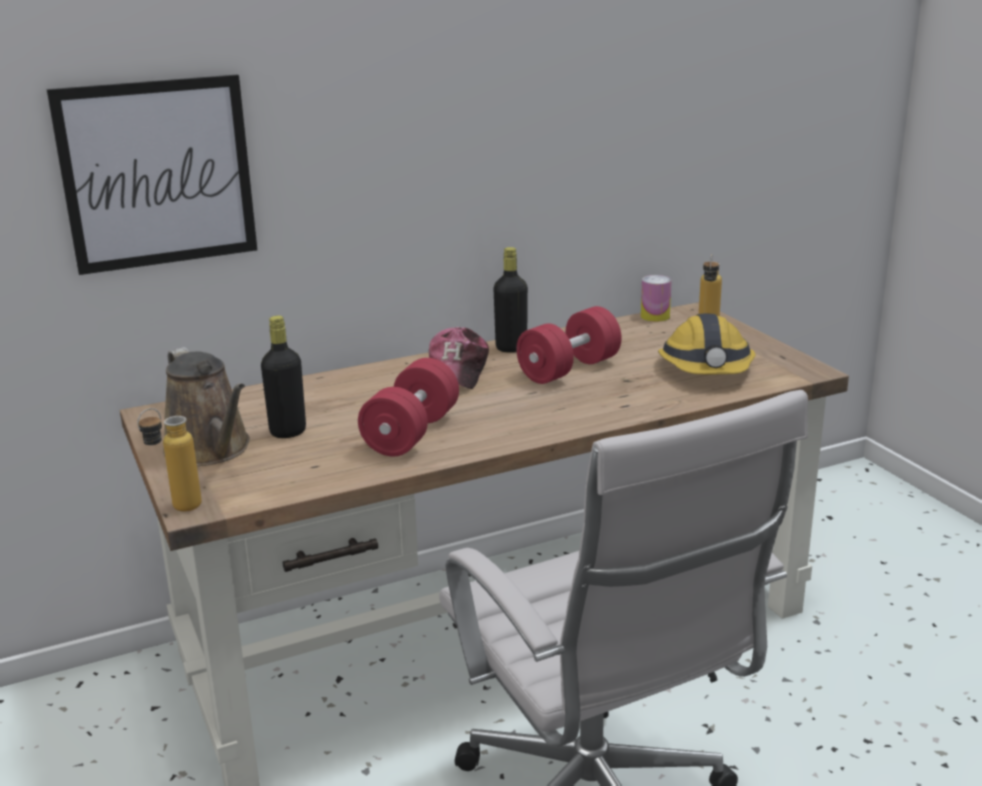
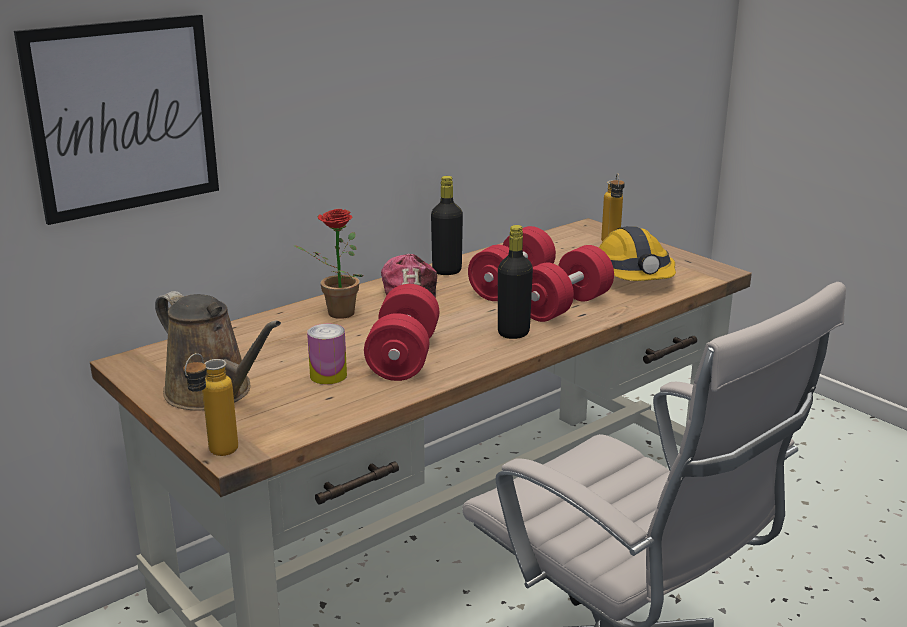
camera: 15 degrees left, 0 degrees up
(288, 432) = (281, 367): black bottle -> black bottle (513, 333)
(372, 383) = (335, 314): none -> potted plant
(610, 396) = (564, 307): none -> red dumbbell
(655, 316) = (557, 233): can -> can (328, 375)

